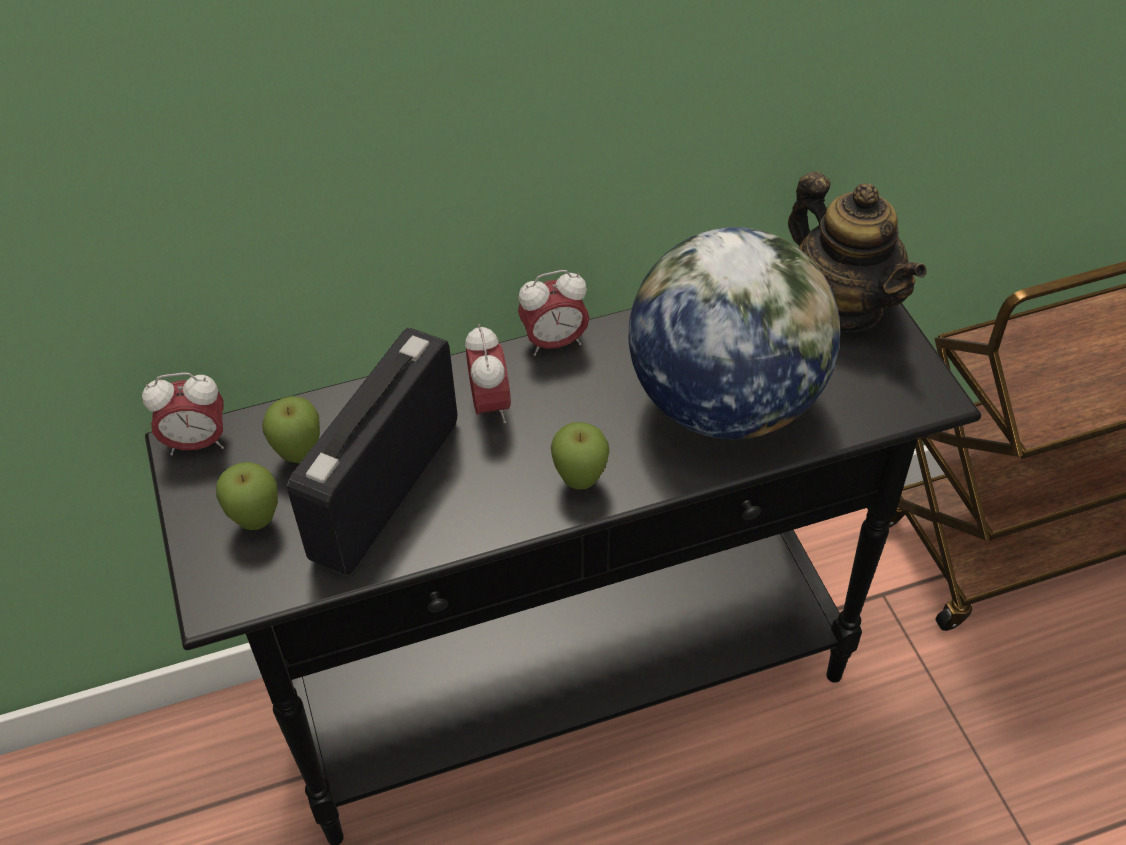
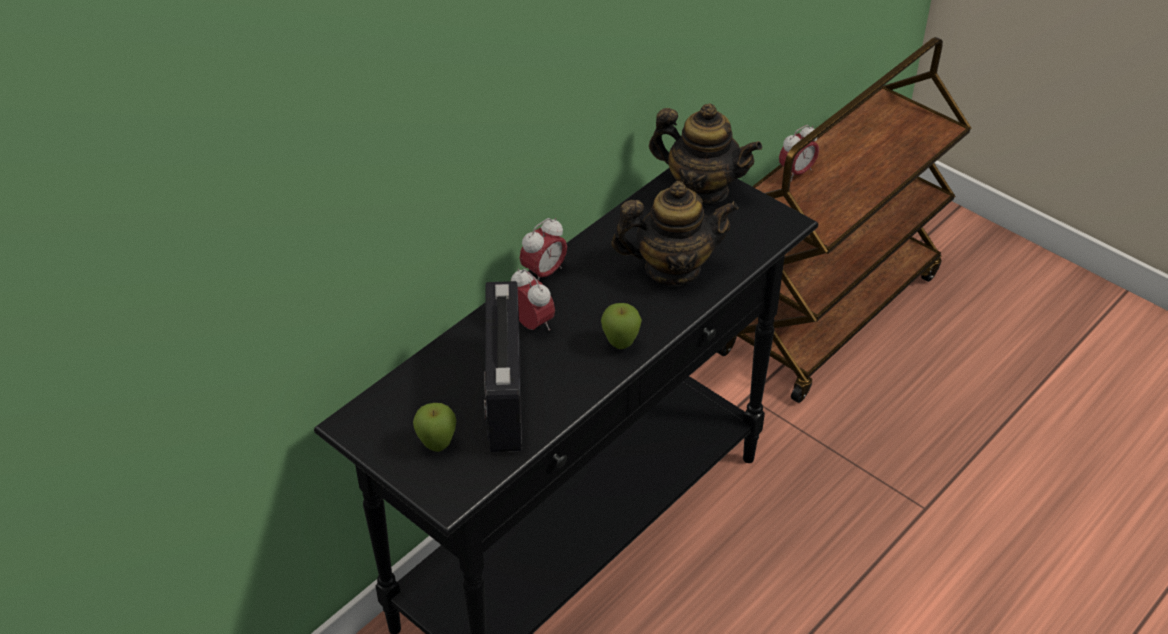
camera: 30 degrees left, 5 degrees down
(197, 443) = (357, 418): alarm clock -> alarm clock (796, 172)
(300, 456) = (433, 399): apple -> none
(724, 402) = (672, 269): globe -> teapot

